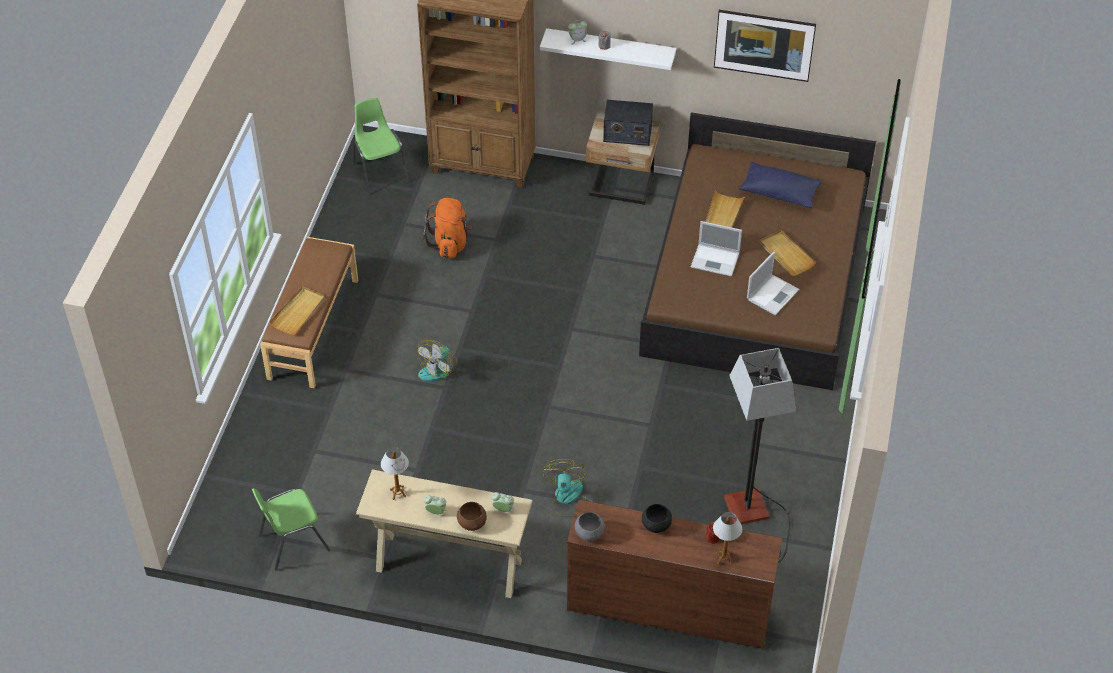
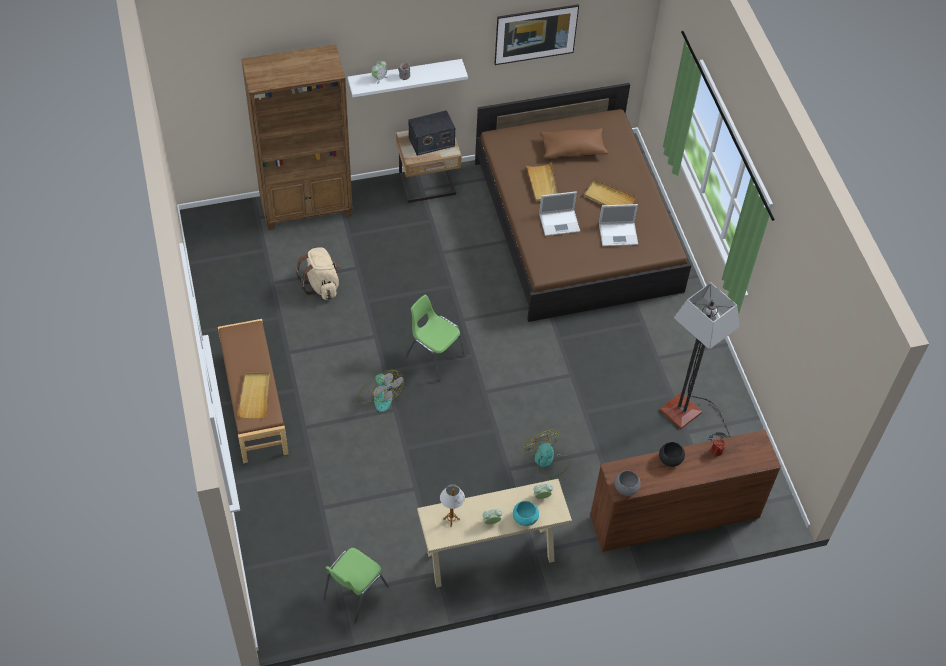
camera: 30 degrees left, 5 degrees up
(380, 172) = (225, 245): green chair -> green chair (434, 356)
(438, 368) = (379, 395): fan -> fan turned 45 degrees counterclockwise
(450, 243) = (321, 285): orange backpack -> beige backpack
(472, 523) = (525, 518): brown bowl -> turquoise bowl
(723, 558) = (734, 464): table lamp -> none
(773, 294) = (619, 234): laptop -> laptop turned 75 degrees clockwise
(779, 193) = (572, 149): blue pillow -> brown pillow

